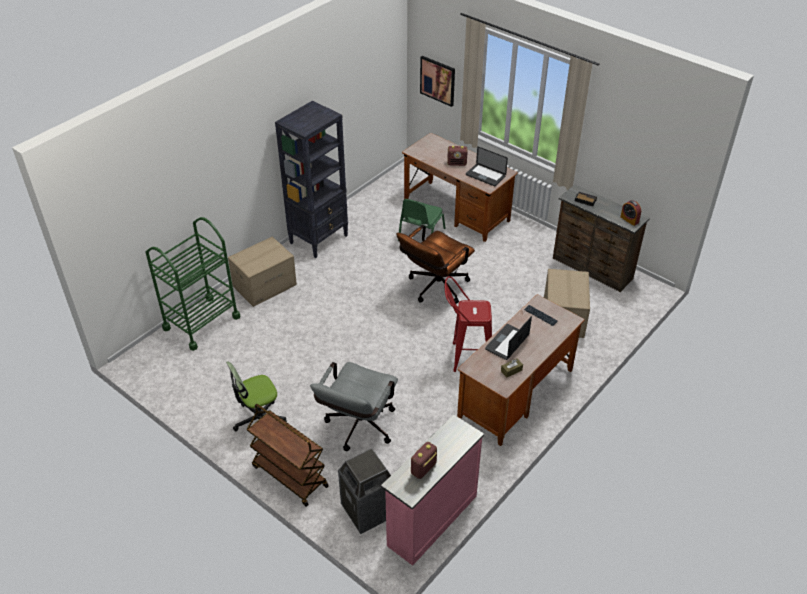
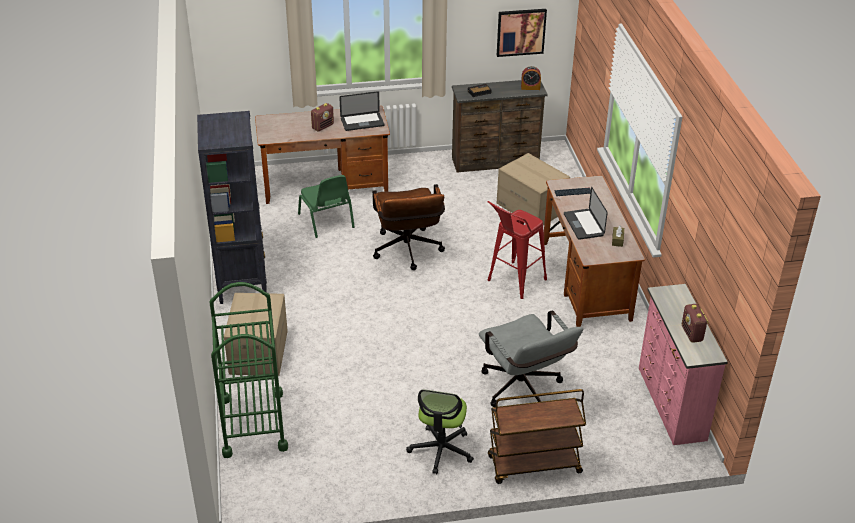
camera: 50 degrees left, 5 degrees down
(368, 510) = (624, 435): trash can -> none
(438, 80) = (243, 53): picture -> picture (521, 32)

